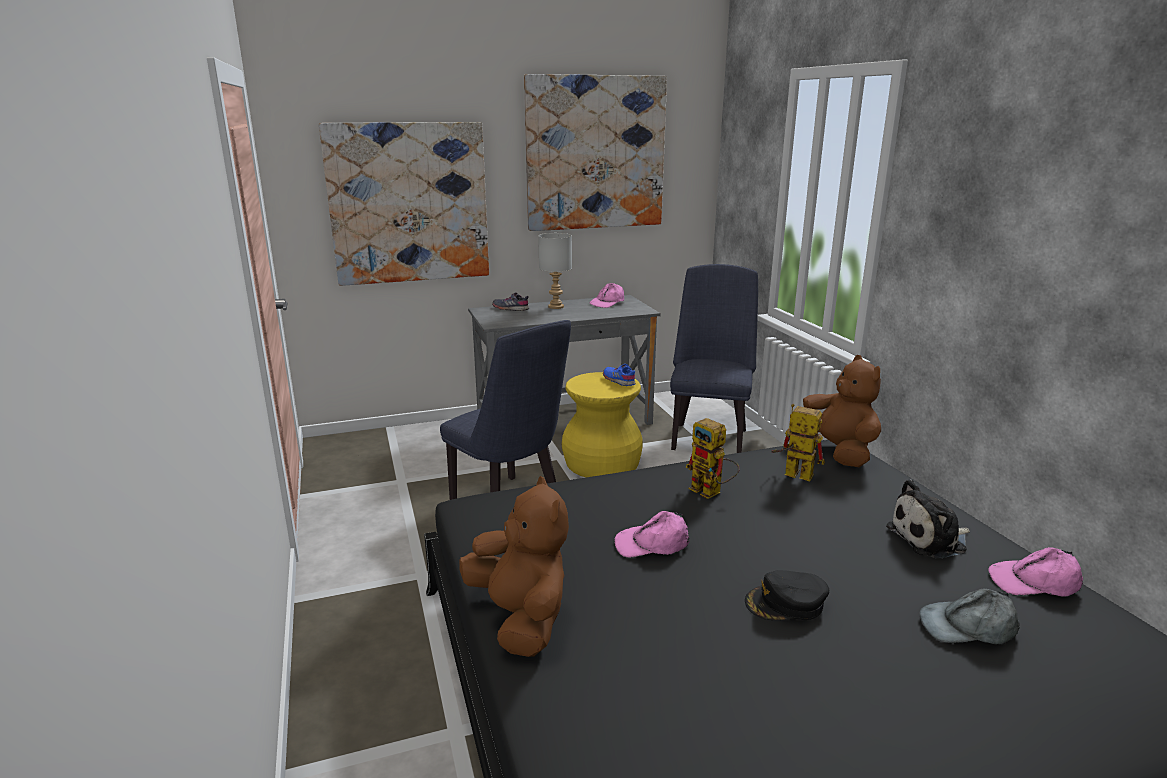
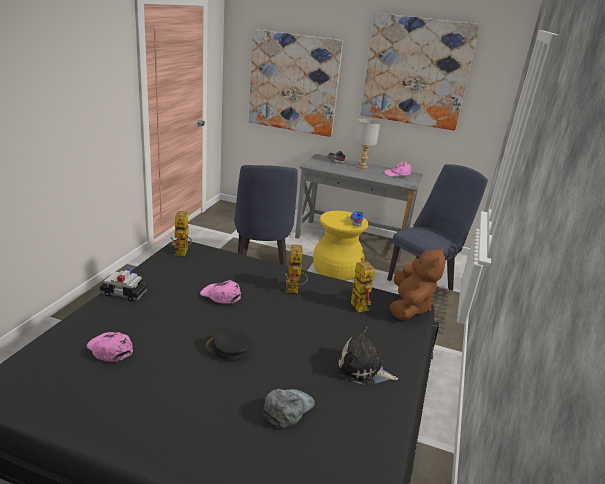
camera: 35 degrees right, 5 degrees up
(493, 518) = (182, 254): none -> toy robot
(521, 618) = (123, 293): brown plush toy -> toy car
(968, 626) = (287, 408): grey cap -> grey cap turned 90 degrees clockwise
(1034, 582) = (372, 418): pink cap -> pink cap (110, 349)

